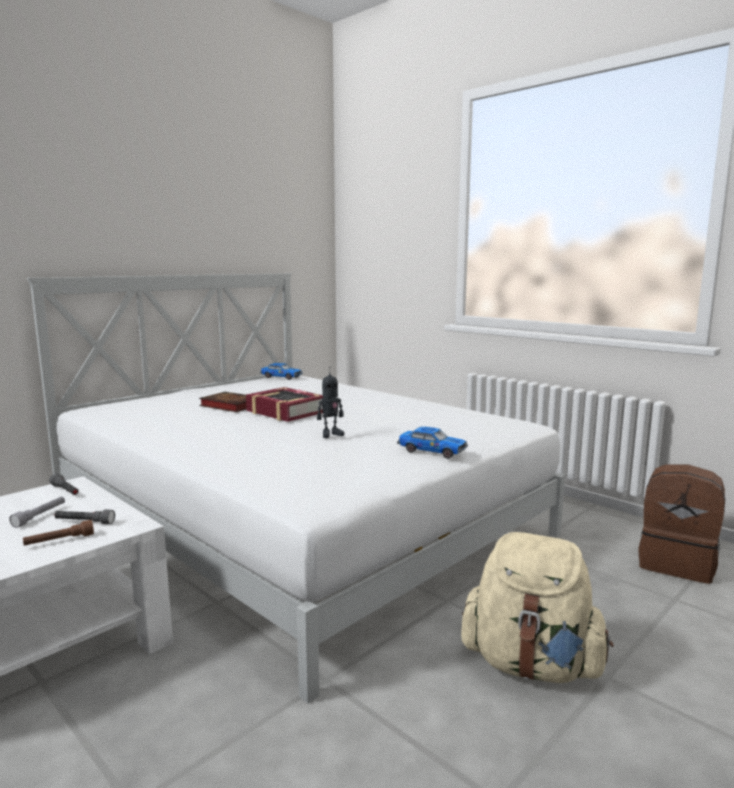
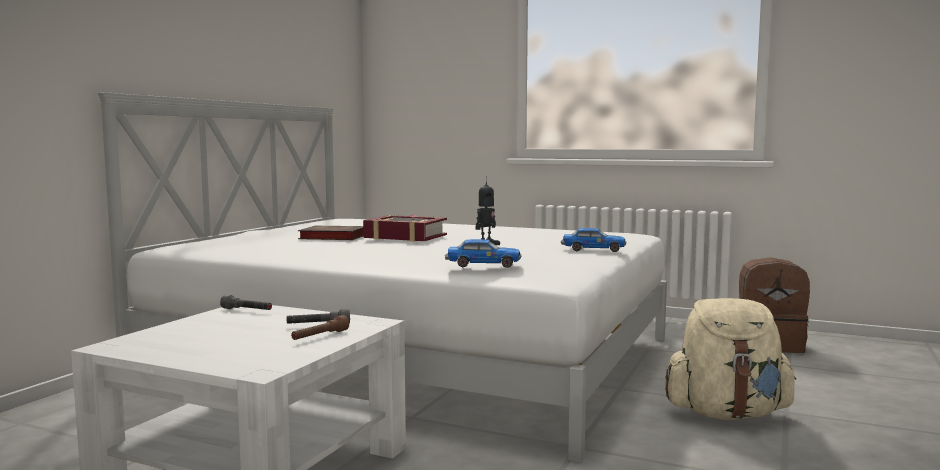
camera: 20 degrees left, 5 degrees down
(40, 516) = (260, 326): grey flashlight -> none
(281, 377) = (337, 219): toy car -> toy car (482, 265)

